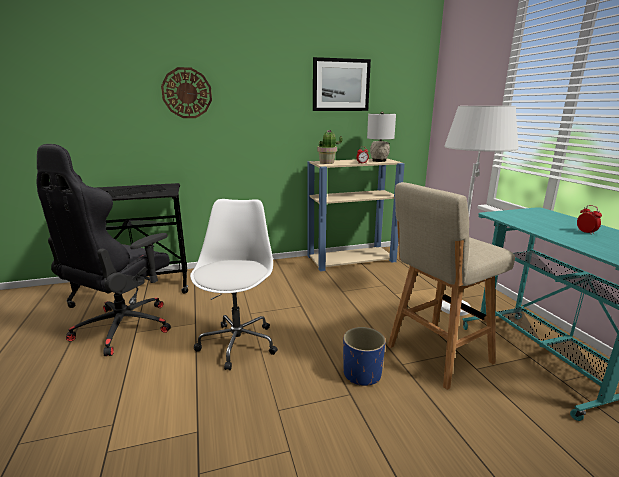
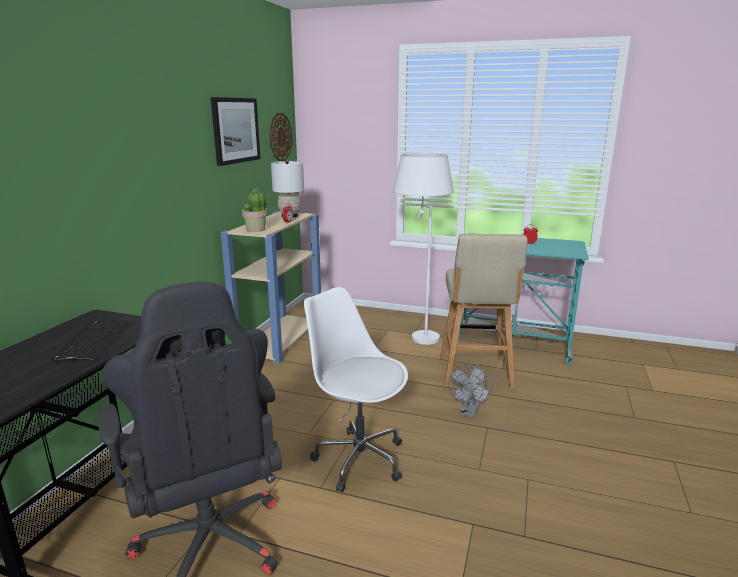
camera: 55 degrees left, 0 degrees up
(187, 93) = (86, 159): wall clock -> wall clock (280, 137)
(362, 374) = (469, 412): blue planter -> grey fan

